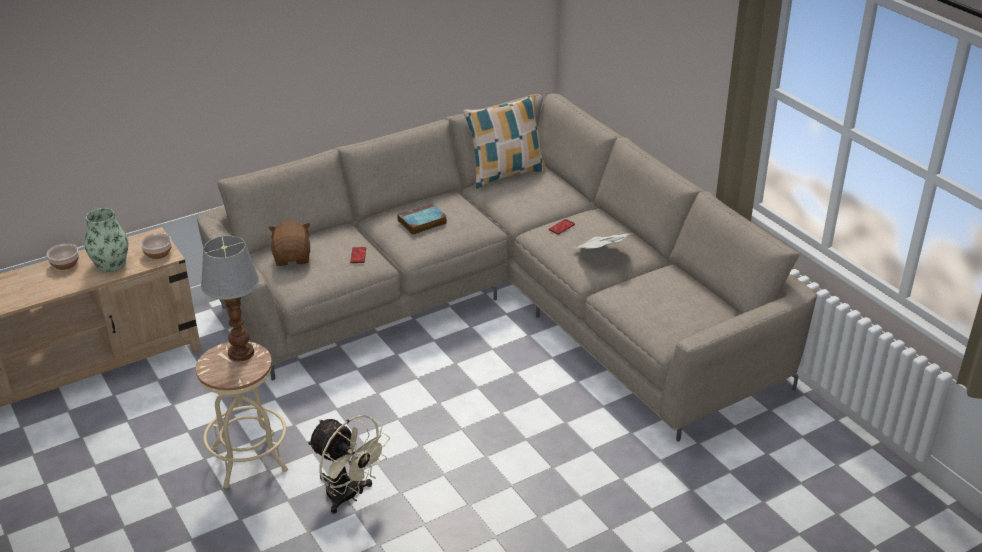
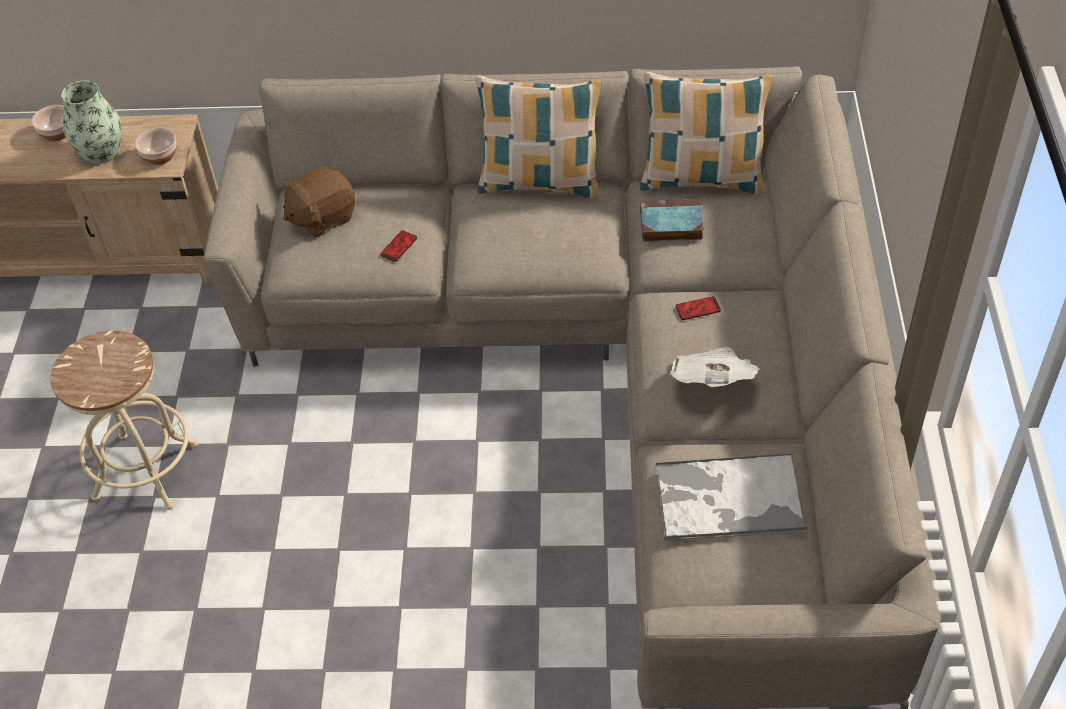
camera: 35 degrees right, 15 degrees up
(241, 352) = (122, 355): table lamp -> none
(293, 258) = (322, 217): brown plush toy -> brown plush toy turned 150 degrees counterclockwise
(349, 496) = (205, 582): beige fan -> none
(414, 202) = (540, 182): none -> pillow
(421, 223) = (519, 223): book -> book (669, 225)
(659, 296) = (728, 499): none -> tray

